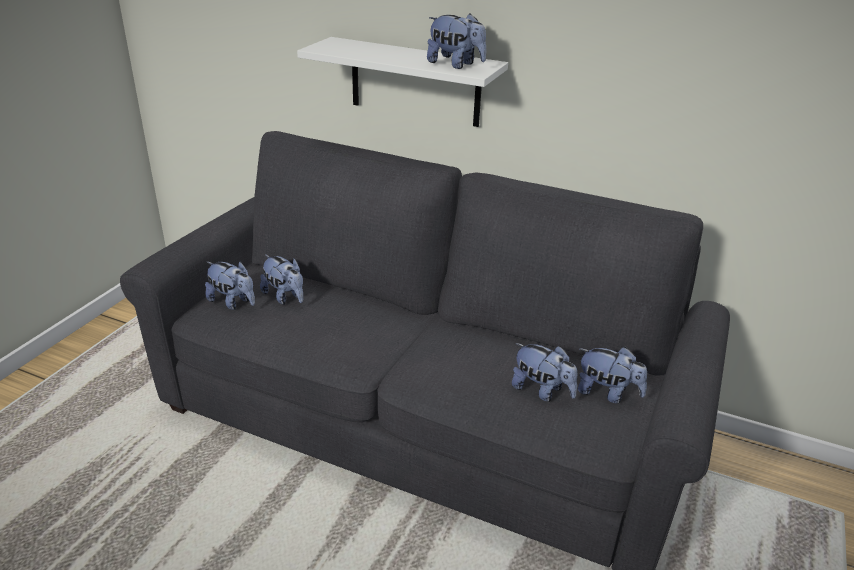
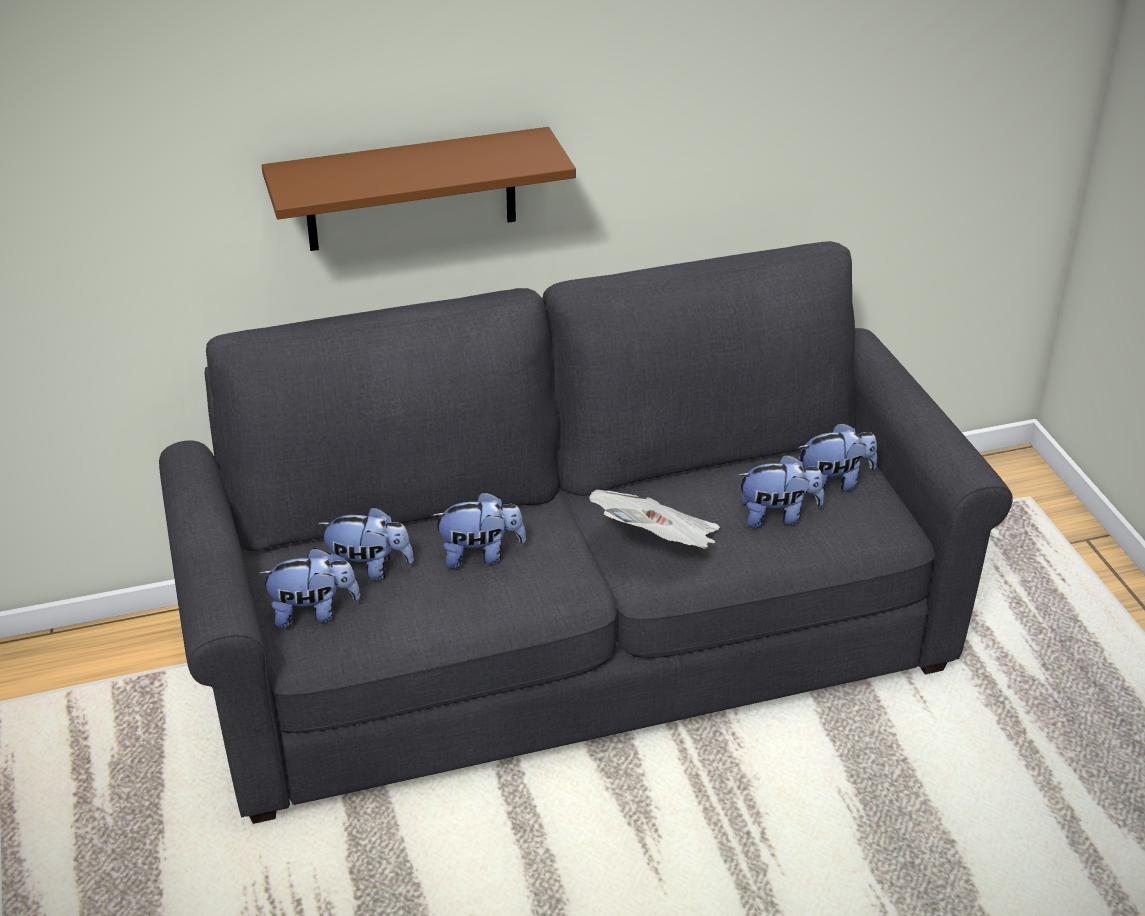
camera: 40 degrees left, 5 degrees up
(415, 82) = (411, 190): white shelf -> brown shelf
(444, 366) = (658, 545): none -> newspaper
(455, 65) = (507, 156): plush toy -> plush toy (480, 555)

